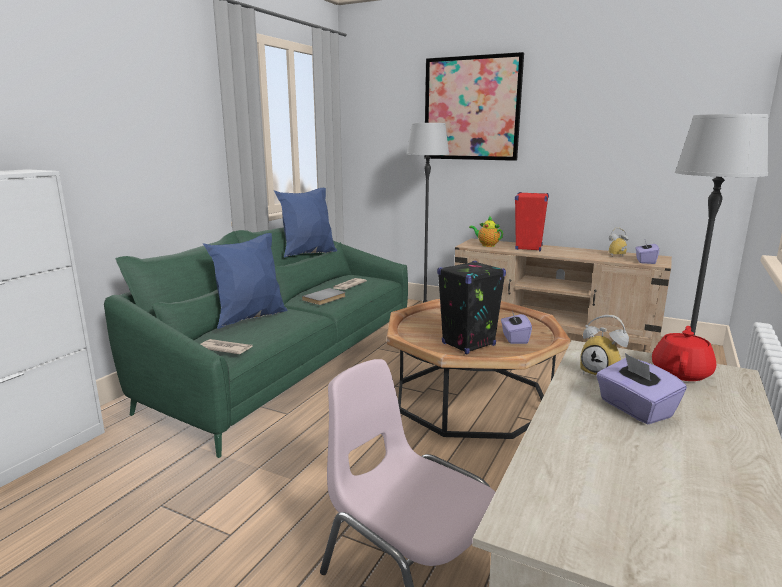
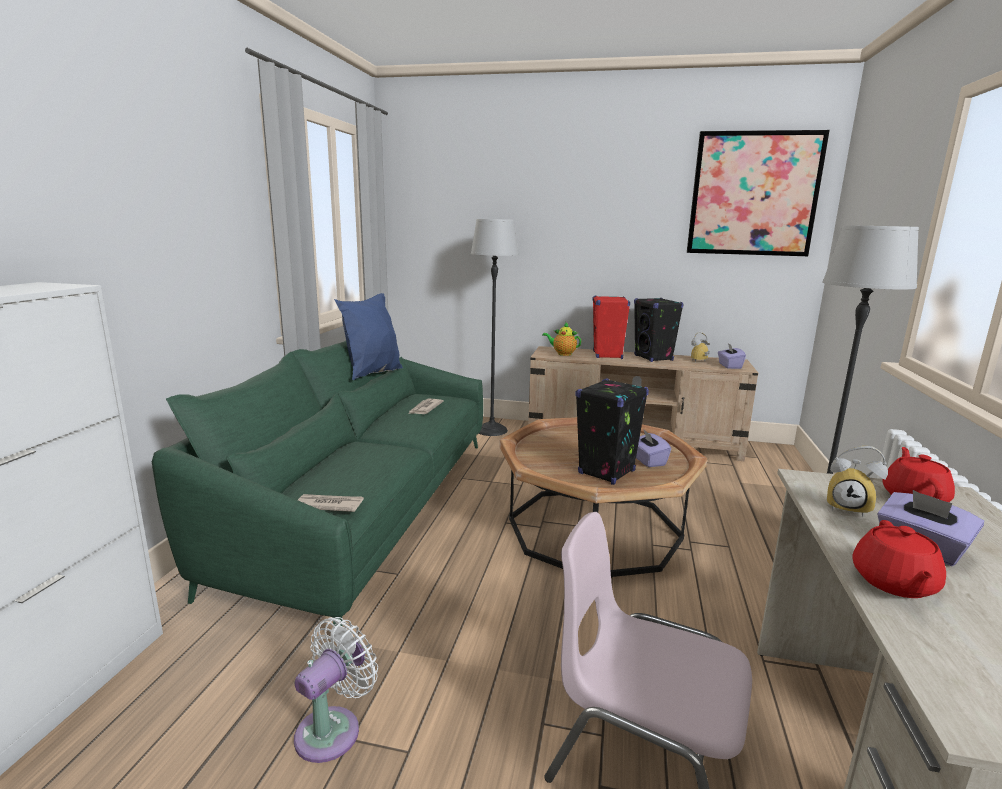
camera: 15 degrees left, 0 degrees up
(185, 511) = (333, 729): none -> white fan
(251, 319) = (334, 461): blue pillow -> none
(325, 298) = (409, 426): grey book -> none
(471, 109) = (537, 204): picture -> picture (753, 194)
(572, 251) = (653, 358): none -> black speaker
(573, 429) = (893, 583): none -> red teapot

